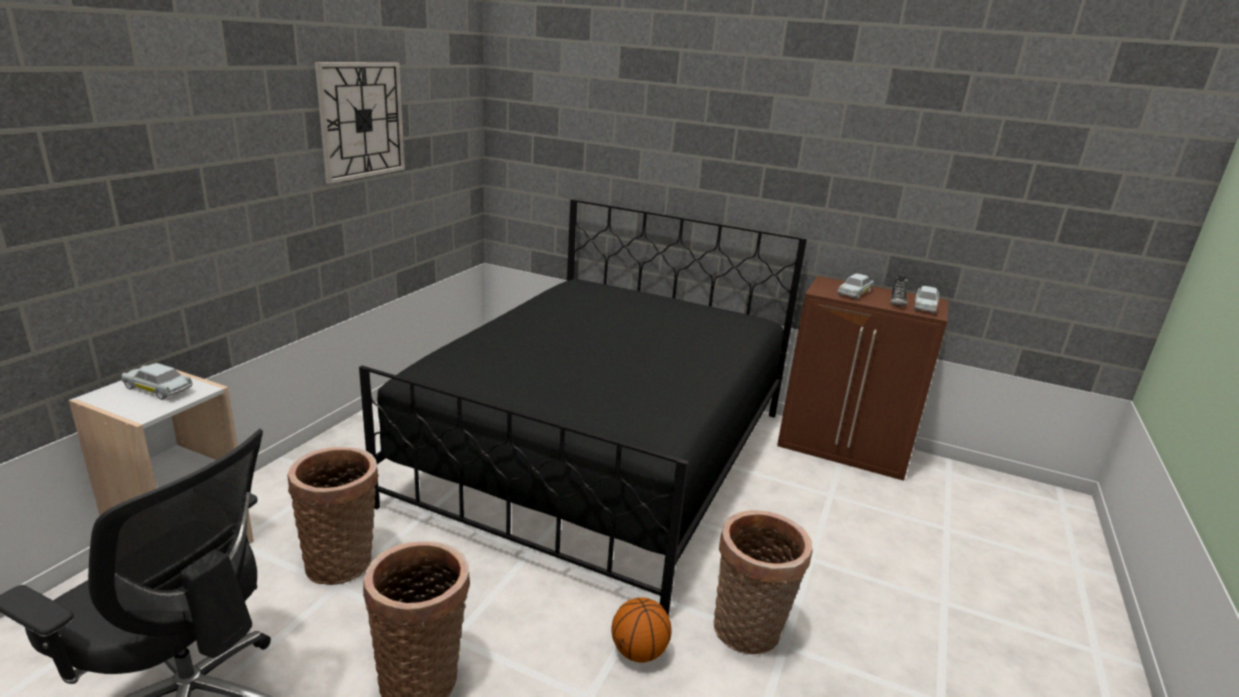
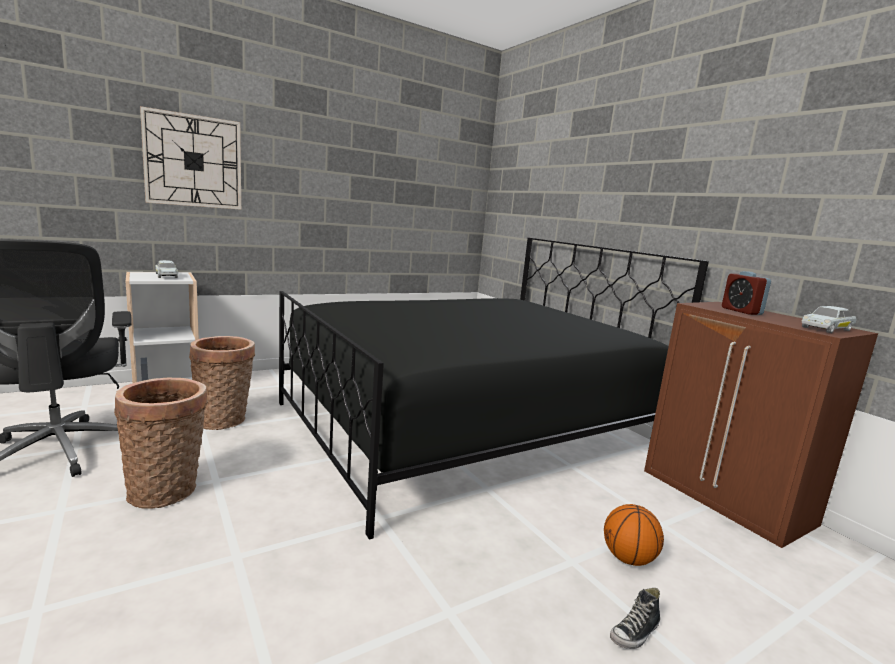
camera: 35 degrees right, 10 degrees down
(362, 120) = (373, 160): wall clock -> wall clock (193, 161)
(639, 652) = (315, 548): basketball -> basketball (628, 558)
(749, 633) = (427, 584): basket -> none
(854, 293) = (741, 311): white toy car -> alarm clock
(897, 302) = (790, 322): shoe -> shoe (635, 633)

